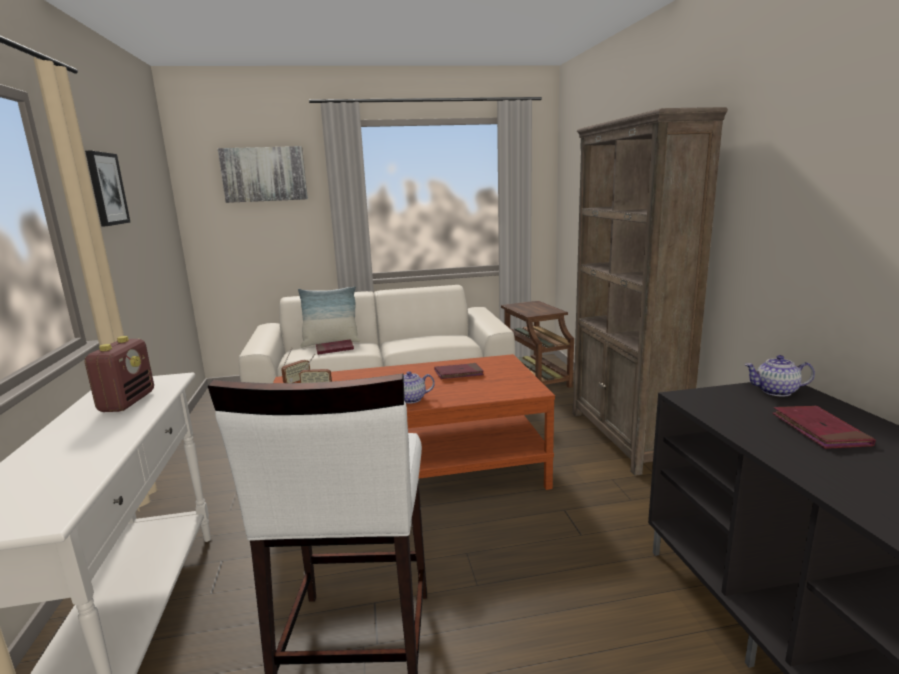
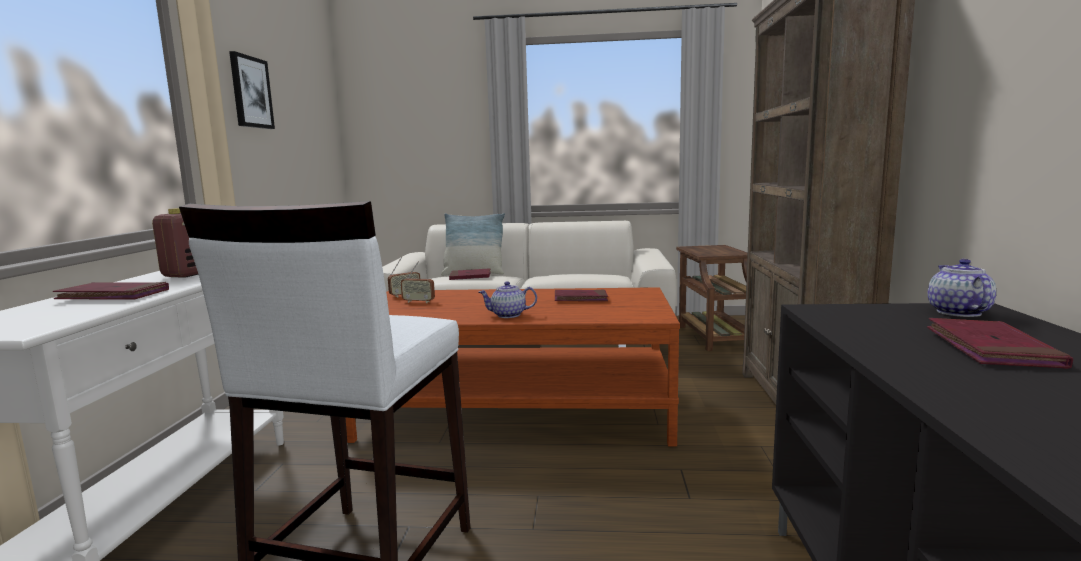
camera: 15 degrees right, 5 degrees down
(79, 449) = (114, 296): none -> red book
(264, 174) = (426, 96): picture -> none
(775, 391) = (957, 312): teapot -> teapot turned 75 degrees clockwise

